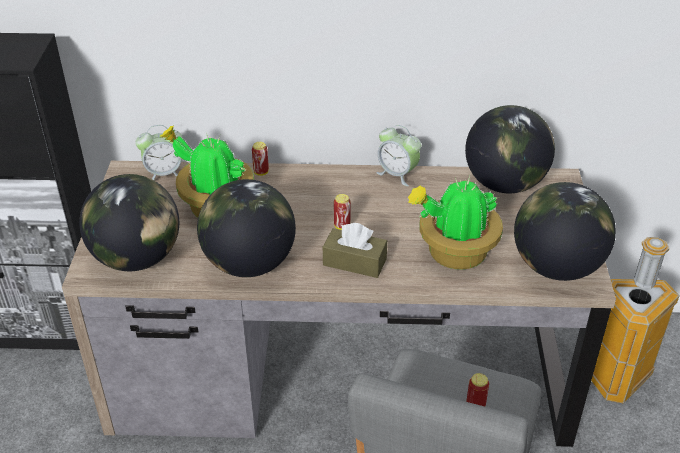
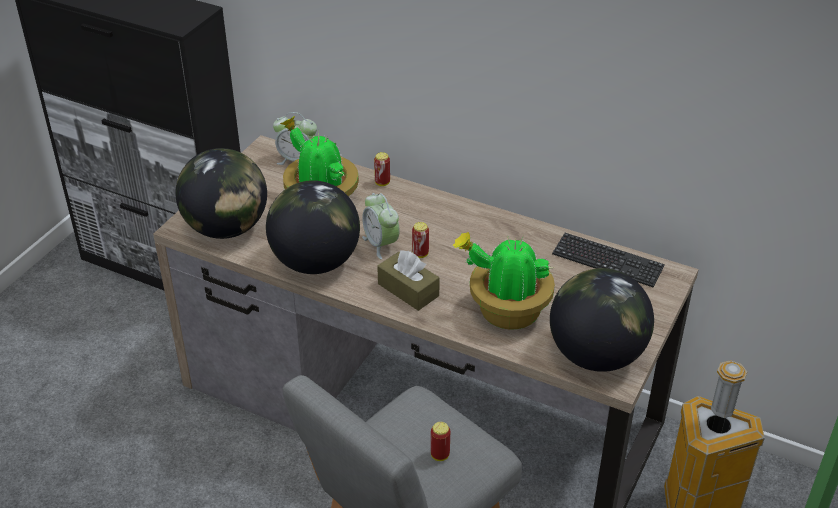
camera: 25 degrees right, 0 degrees up
(397, 174) = (508, 221): alarm clock -> alarm clock (381, 244)
(504, 184) = (607, 261): globe -> keyboard

